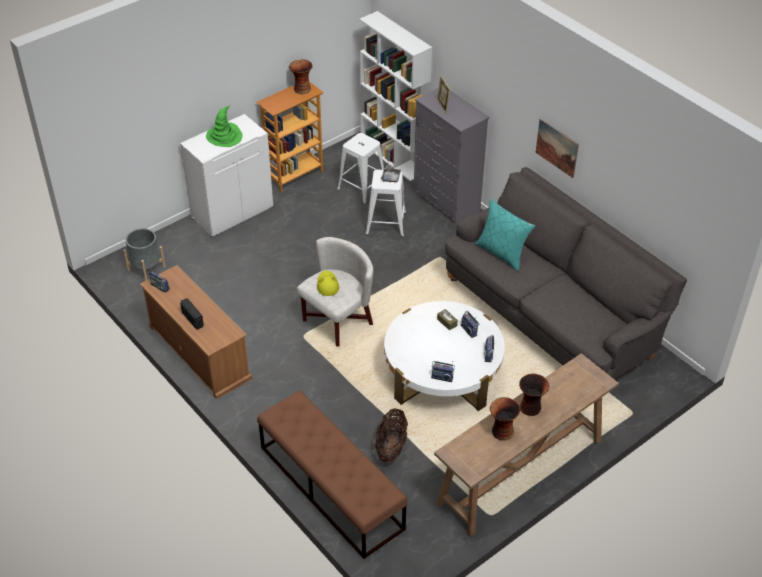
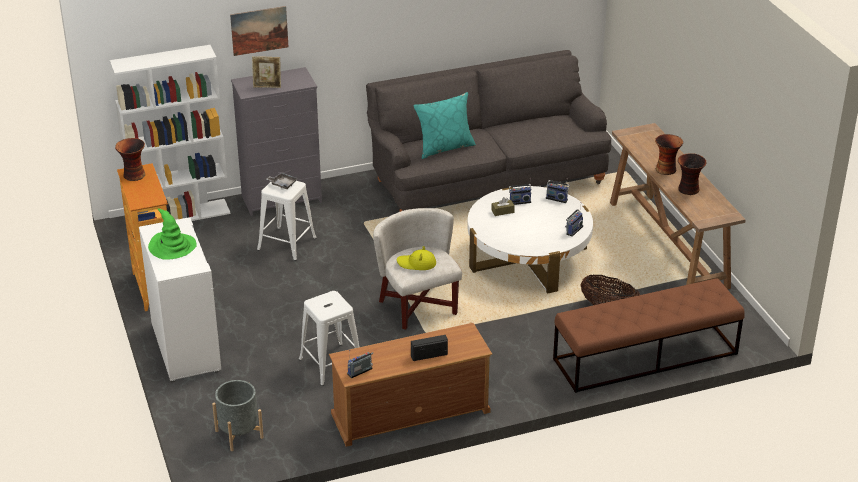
camera: 70 degrees left, 10 degrees down
(362, 187) = (215, 246): white stool -> white stool (331, 364)
(557, 148) = (399, 36): picture -> picture (259, 30)

